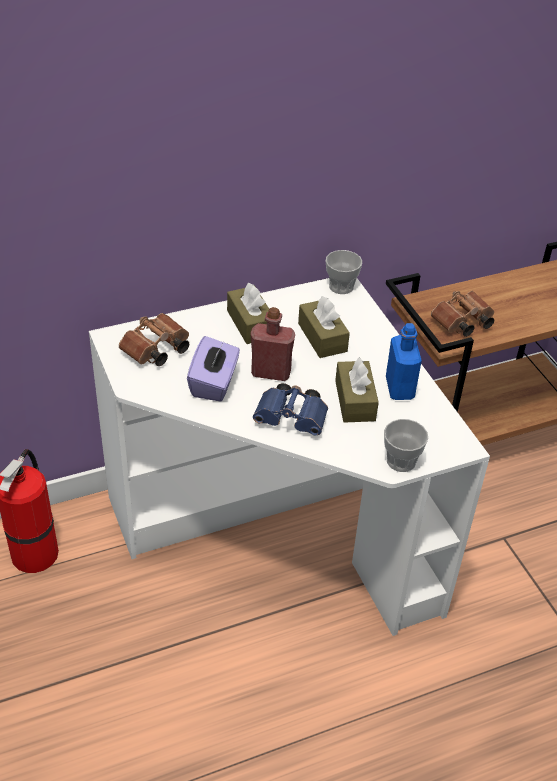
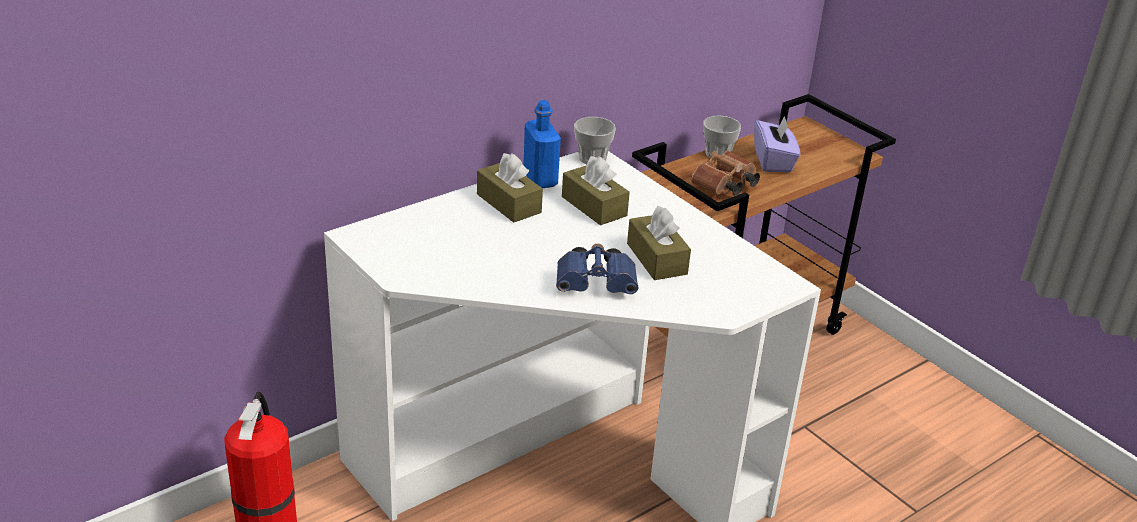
camera: 15 degrees left, 10 degrees down
(155, 351) = (412, 242): brown binoculars -> none
(214, 383) = (494, 263): purple tissue box -> purple tissue box (773, 161)
(271, 372) = (553, 245): red bottle -> none
(399, 388) = (698, 242): blue bottle -> blue bottle (540, 179)
(401, 461) = (732, 306): cup -> cup (718, 154)

